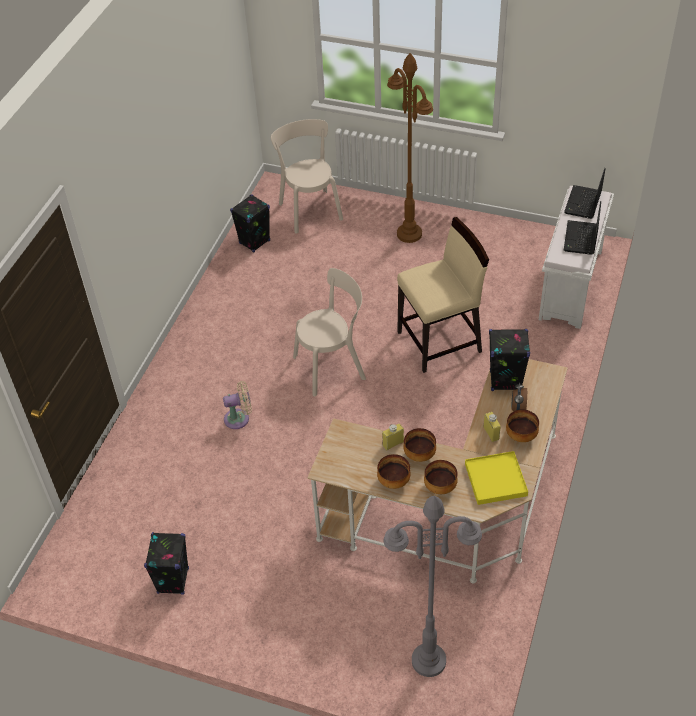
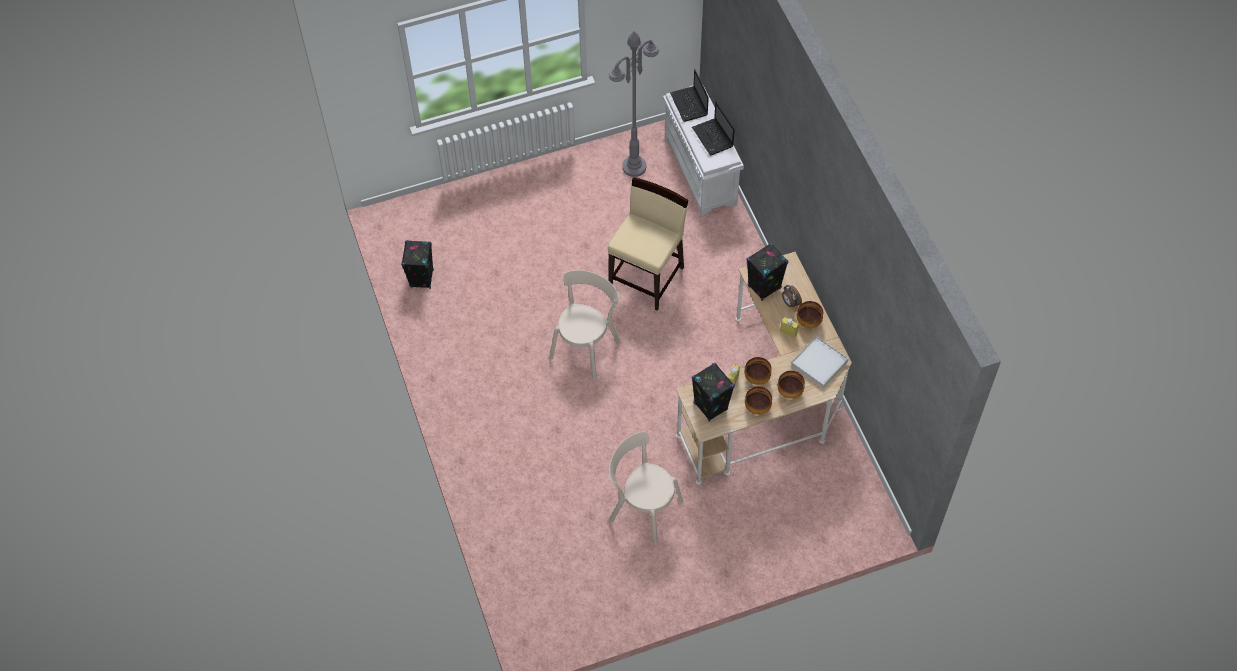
camera: 40 degrees left, 10 degrees up
(173, 580) = (627, 579): black speaker -> black speaker (710, 406)
(239, 418) = (557, 432): beige fan -> none
(309, 209) = (439, 221): beige chair -> beige chair (642, 509)
(409, 234) = (541, 197): brown floor lamp -> none
(428, 661) = (840, 513): grey floor lamp -> grey floor lamp (634, 167)
(496, 480) = (819, 363): yellow tray -> white tray

